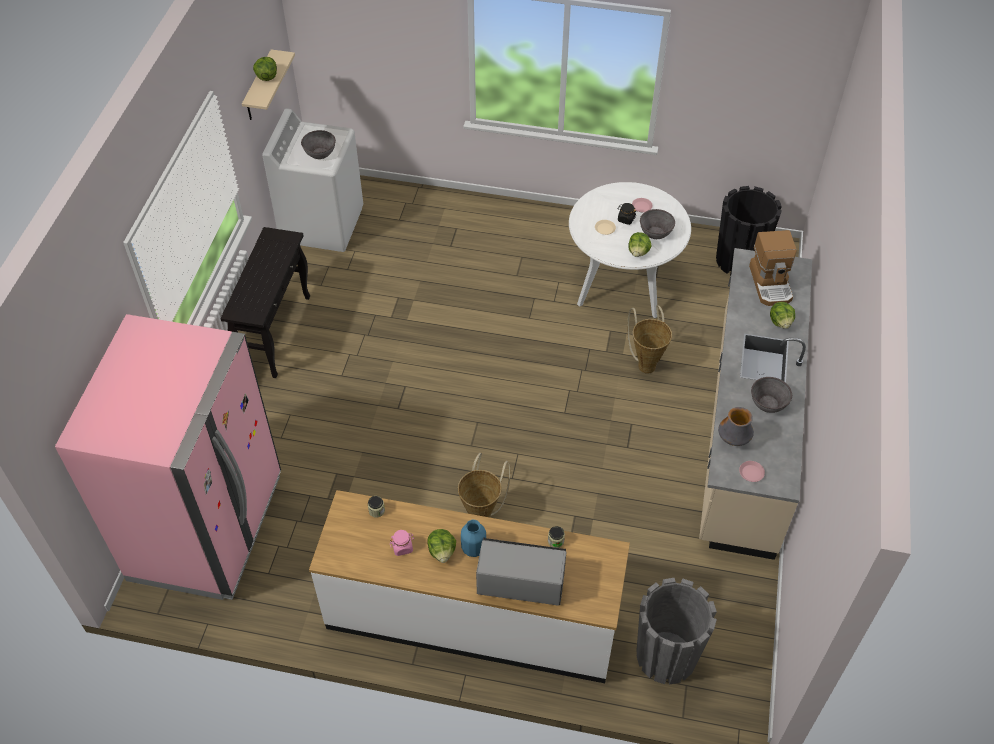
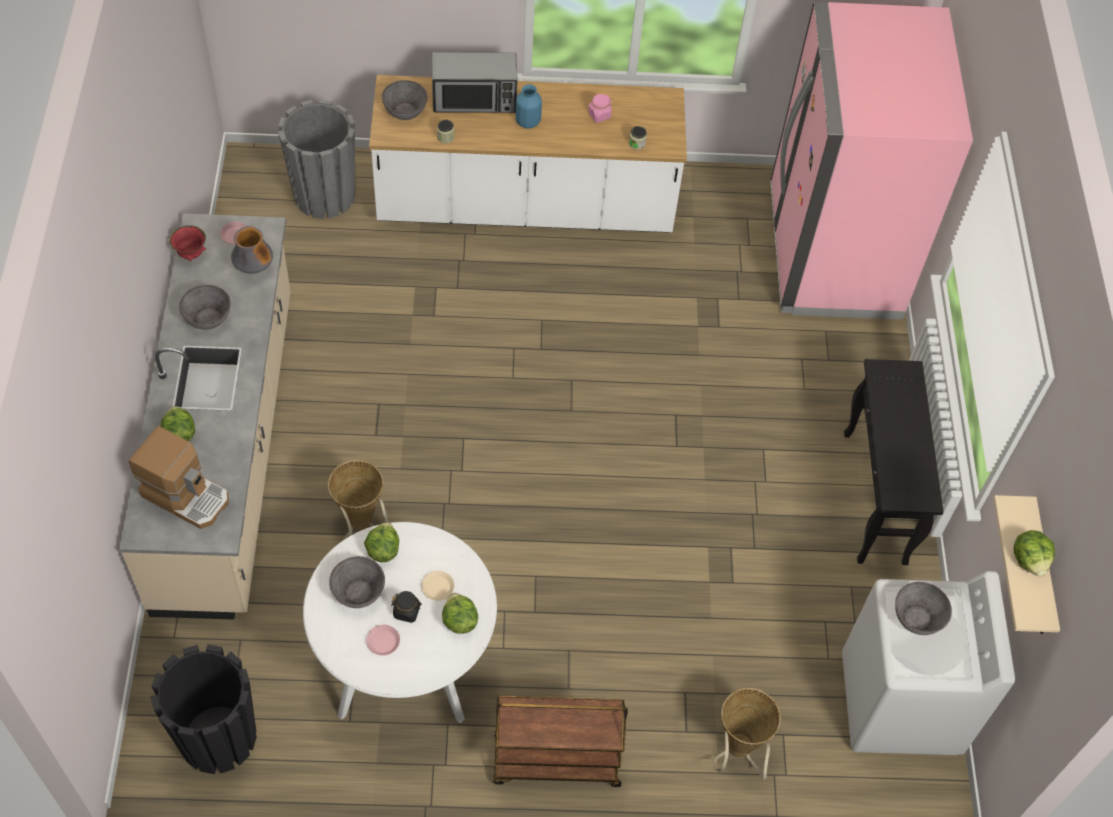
camera: 165 degrees right, 5 degrees up
(442, 551) = (558, 116): lettuce -> lettuce (459, 621)
(482, 514) = (539, 303): basket -> basket (737, 752)
(538, 224) = (555, 761): none -> brown cart
(591, 577) = (405, 111): none -> grey bowl
(771, 284) = (186, 495): coffee machine -> coffee machine turned 135 degrees clockwise
(788, 460) = (191, 254): none -> red bowl

